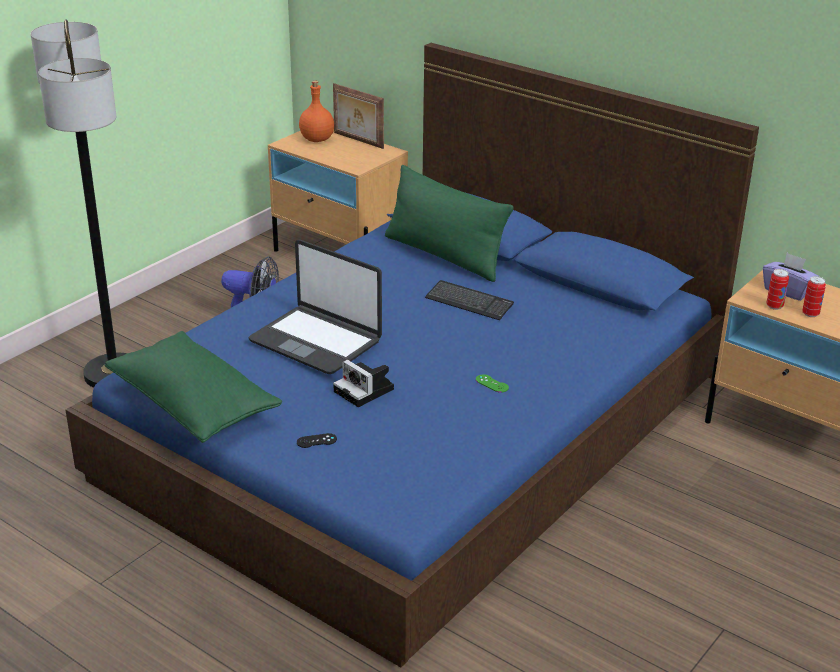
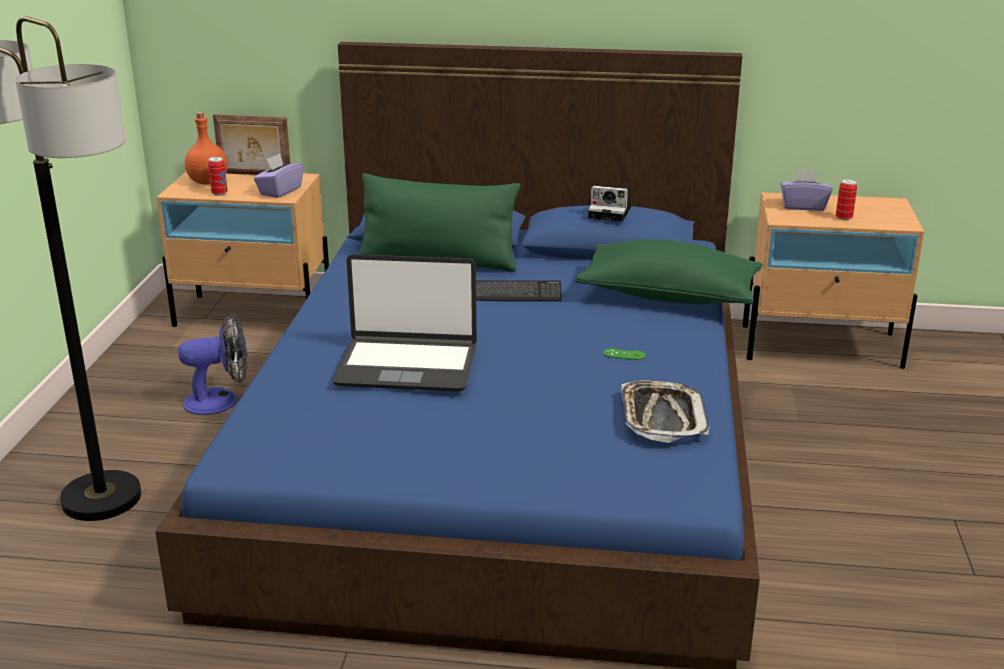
camera: 30 degrees left, 5 degrees down
(193, 405) = (342, 467): green pillow -> green pillow (668, 296)
(316, 441) = (521, 457): black game controller -> none
(359, 161) = (280, 191): none -> purple tissue box
(366, 391) = (512, 397): camera -> camera (612, 212)
(455, 447) = (662, 418): none -> tray
(774, 306) = (810, 219): can -> can (219, 193)

